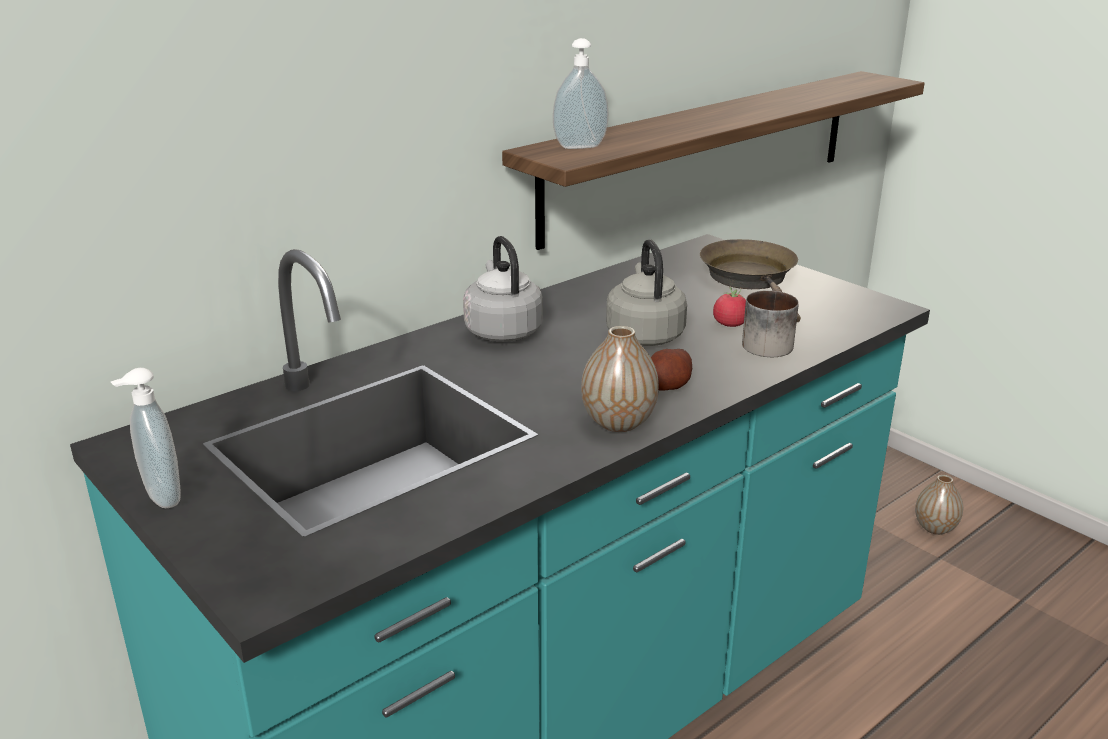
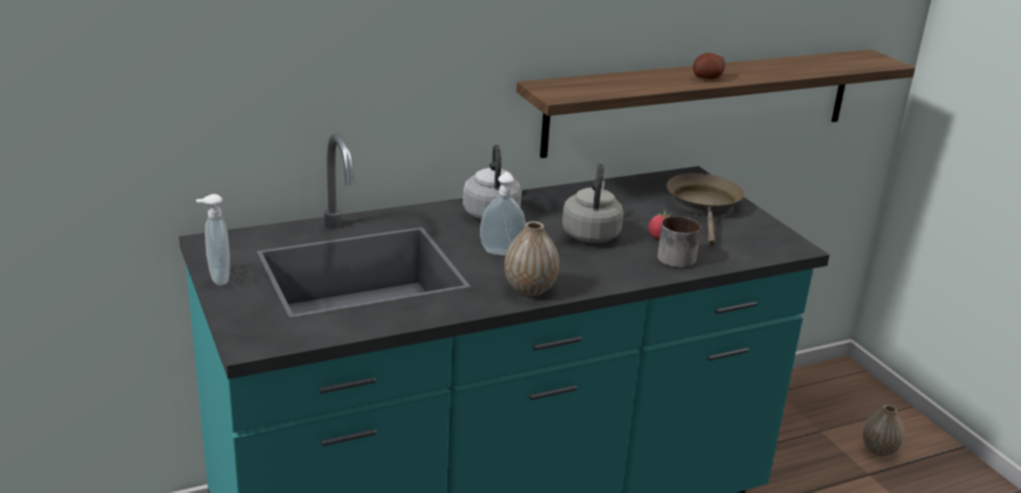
camera: 15 degrees right, 0 degrees up
(579, 146) = (575, 86): soap dispenser -> soap dispenser (502, 251)
(667, 387) = (581, 273): potato -> potato (707, 78)

